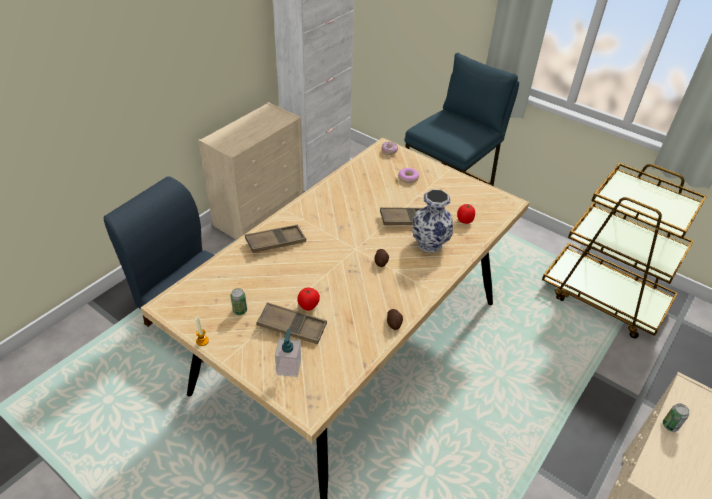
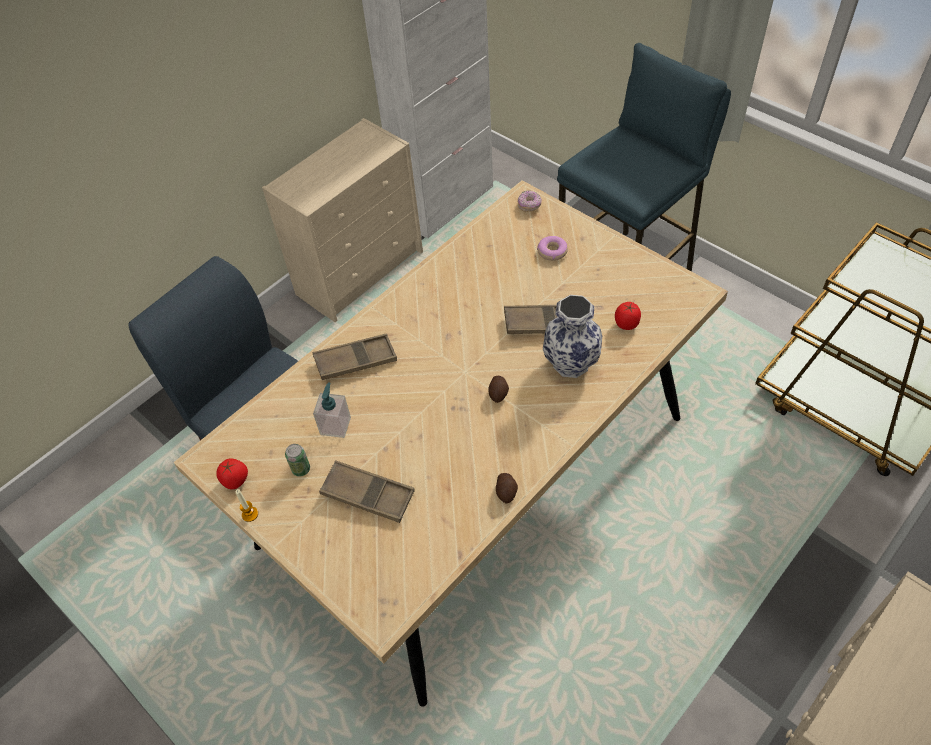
camera: 10 degrees right, 10 degrees up
(289, 367) = (359, 556): soap dispenser -> soap dispenser (335, 425)
(308, 306) = (393, 463): tomato -> tomato (236, 481)
(670, 425) = (879, 655): can -> none

